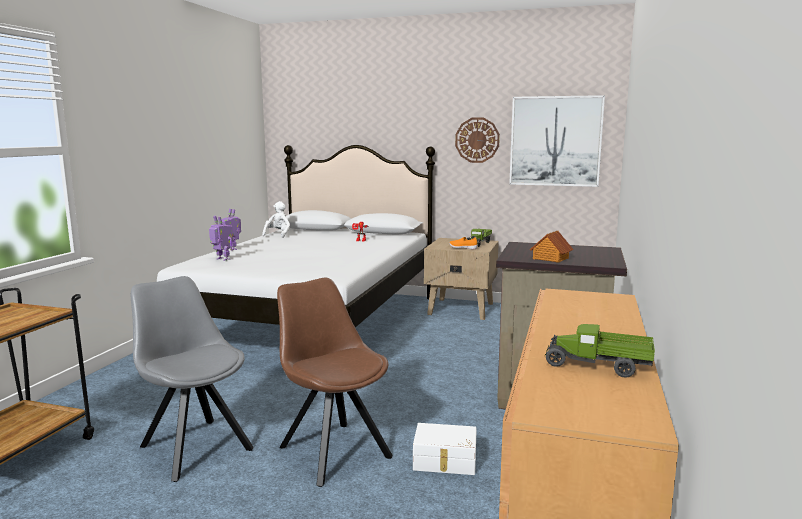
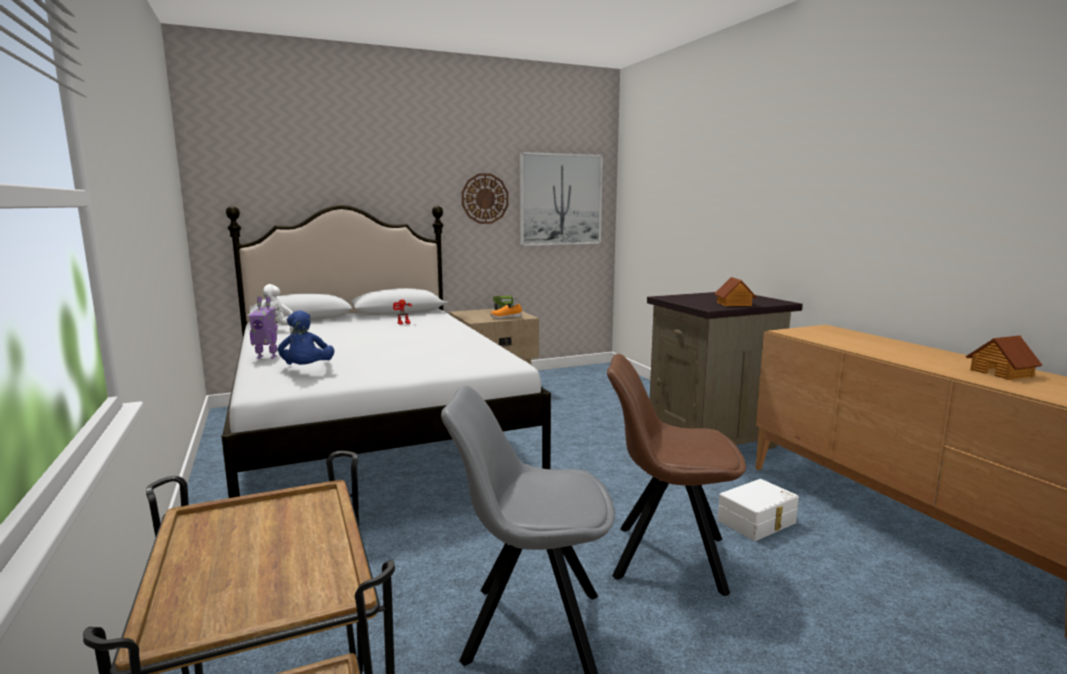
camera: 40 degrees left, 0 degrees up
(222, 259) = (307, 370): toy robot -> blue plush toy
(598, 367) = (1002, 373): toy truck -> toy house

